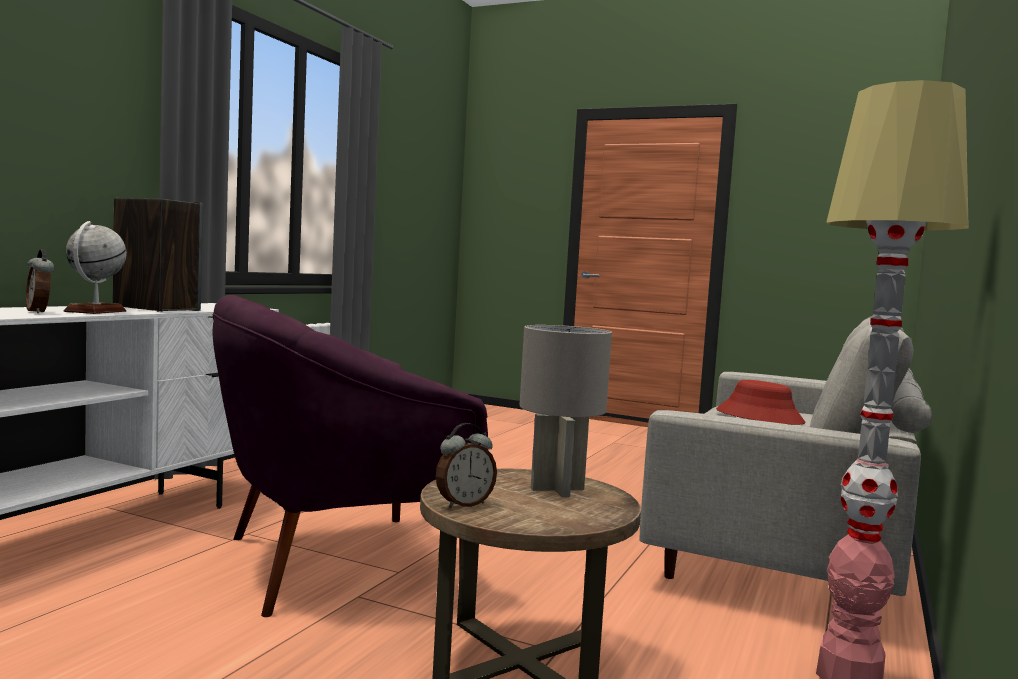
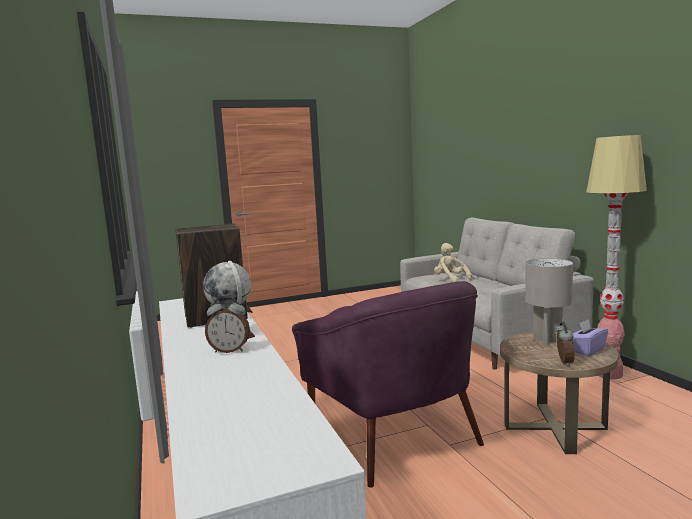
camera: 45 degrees left, 5 degrees up
(340, 562) = (396, 436): purple armchair -> purple armchair turned 45 degrees counterclockwise
(554, 513) = (586, 350): none -> purple tissue box
(759, 417) = (450, 279): red hat -> beige plush toy

